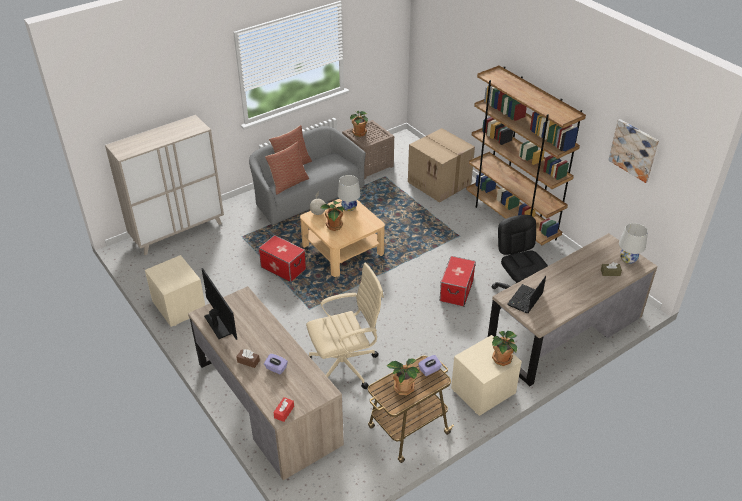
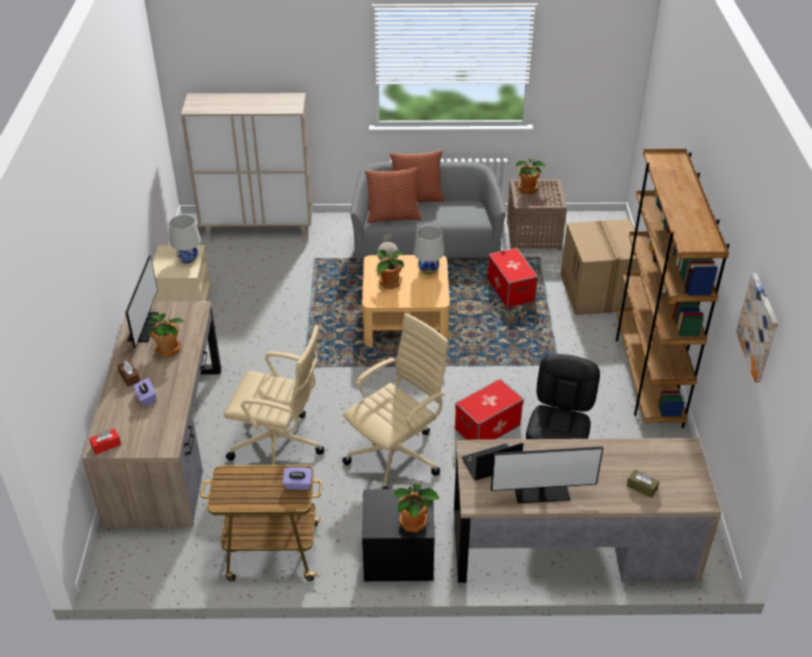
camera: 35 degrees right, 0 degrees up
(283, 268) = (322, 311): storage box -> storage box (510, 290)
(403, 387) = (251, 488): potted plant -> potted plant (168, 349)
(422, 334) = (396, 455): none -> beige office chair
(483, 391) = (397, 557): beige nightstand -> black nightstand
(566, 301) = (541, 492): none -> monitor
(628, 259) = (687, 483): white table lamp -> white table lamp (188, 258)

